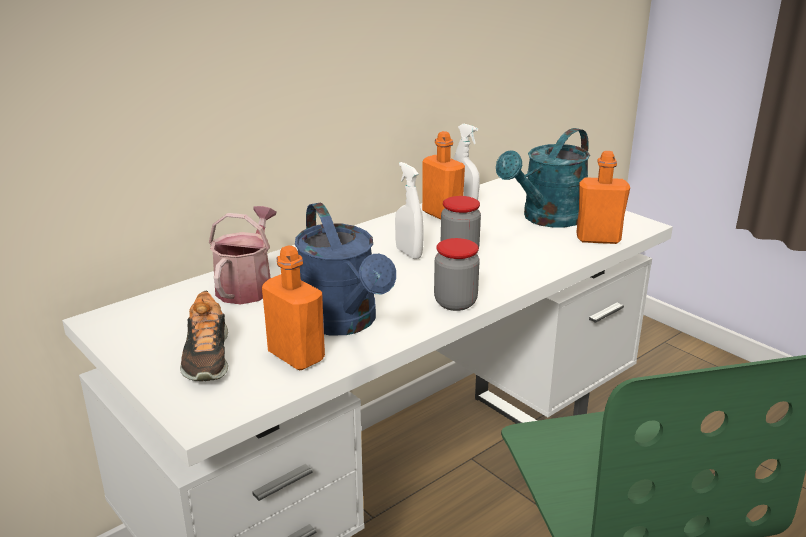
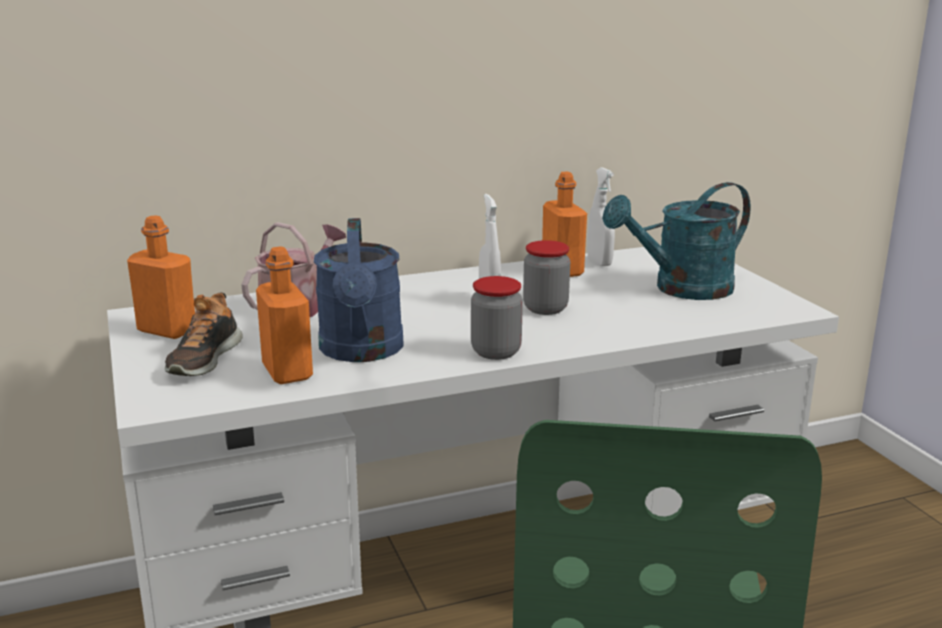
camera: 20 degrees right, 5 degrees down
(598, 238) = (726, 316): orange bottle -> orange bottle (167, 330)

